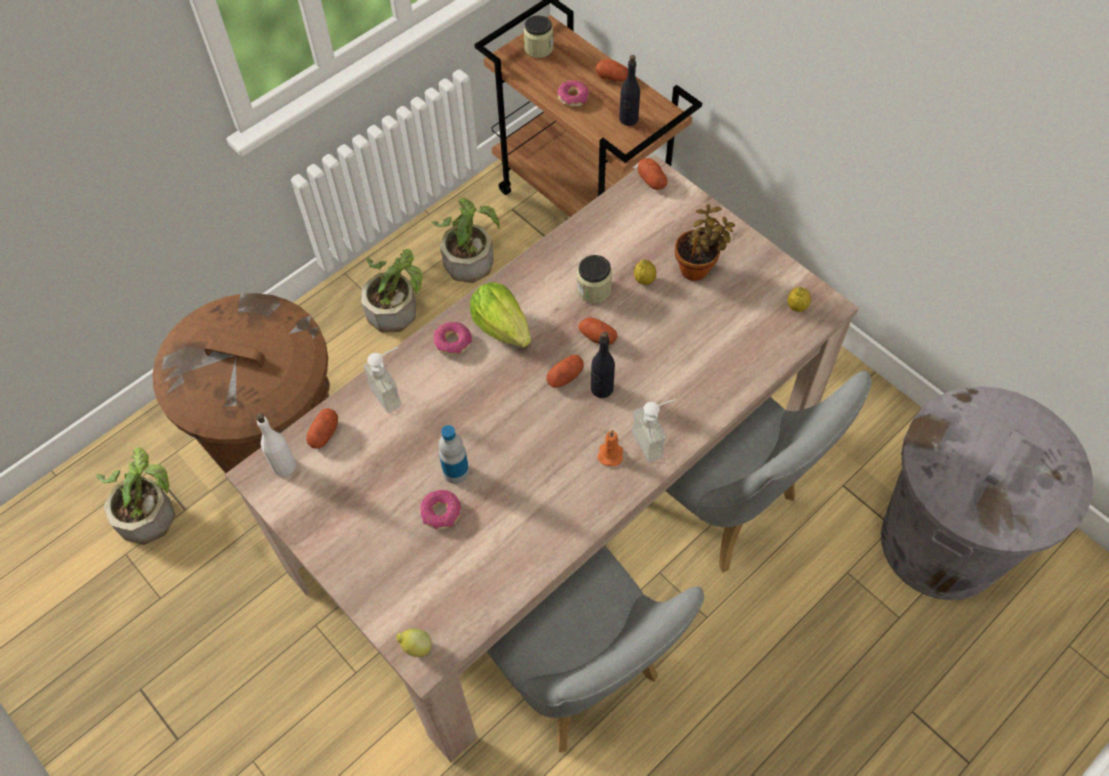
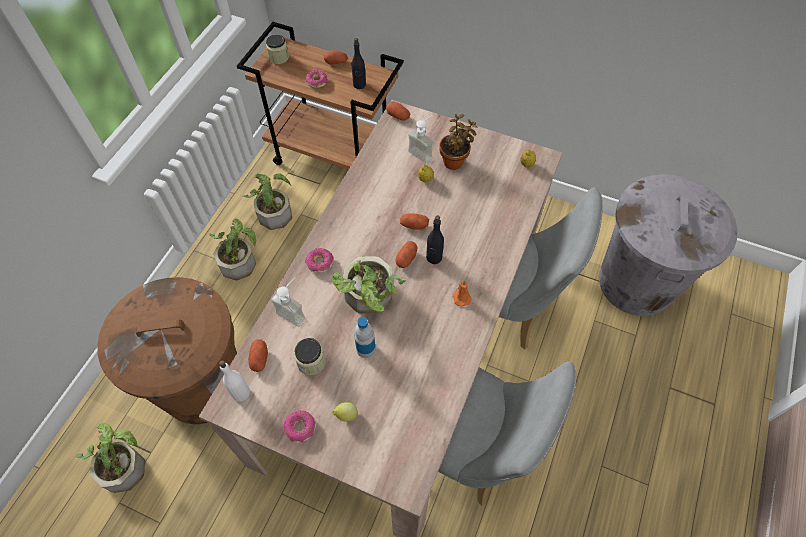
camera: 25 degrees left, 0 degrees up
(416, 647) = (398, 481): lemon -> lemon (346, 415)
(441, 513) = (369, 381): donut -> donut (300, 428)
(491, 411) = (369, 299): none -> potted plant
(501, 327) = (348, 241): lettuce -> none
(593, 290) = (396, 196): jar -> jar (311, 362)
(655, 441) = (484, 278): soap dispenser -> soap dispenser (423, 152)

